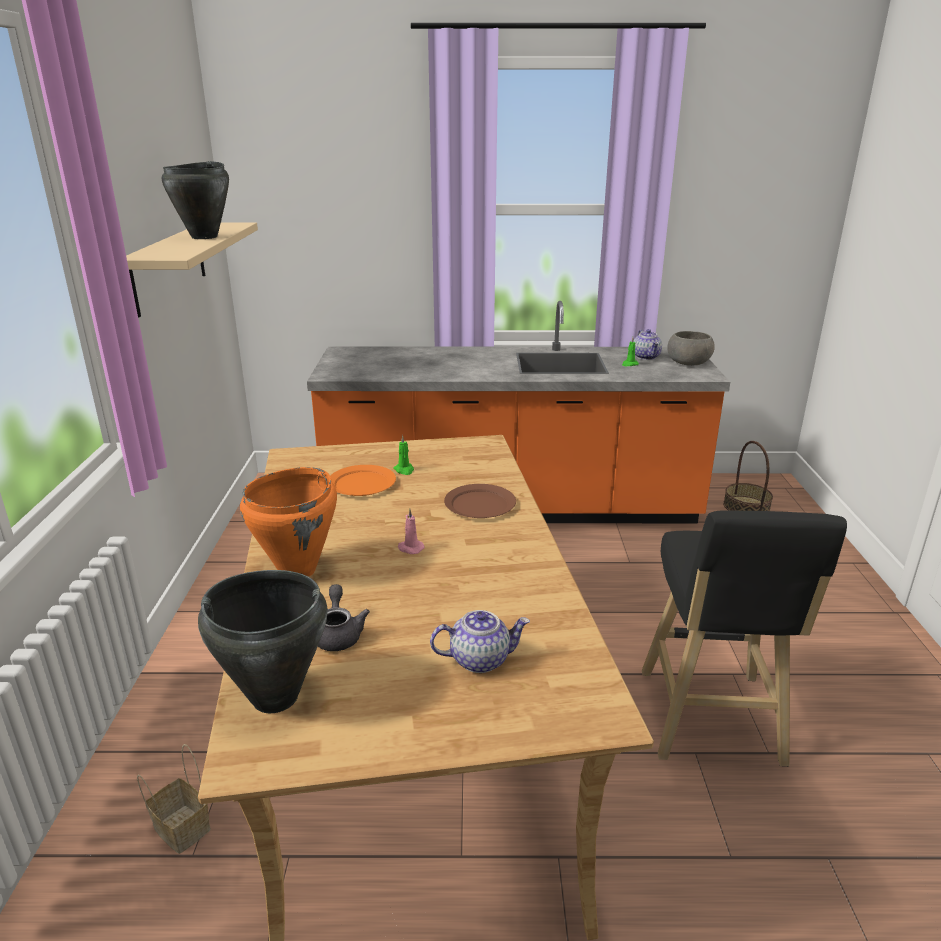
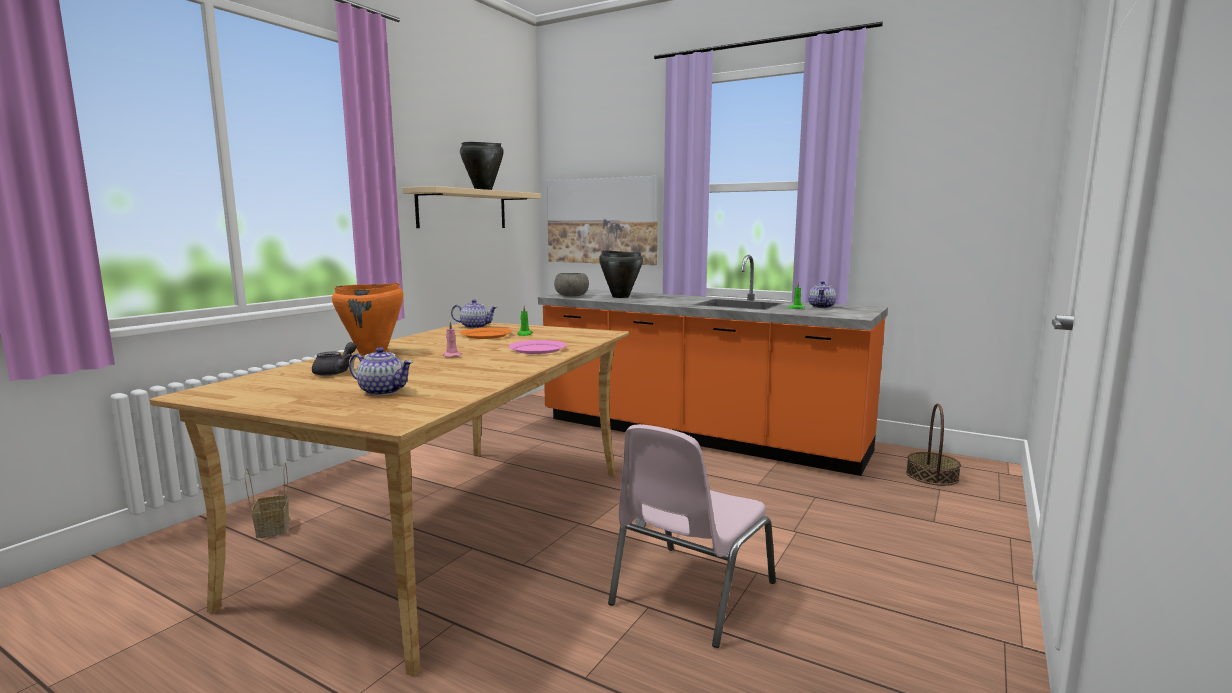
camera: 30 degrees right, 15 degrees down
(274, 696) = (255, 382): black cooking pot -> black cooking pot (620, 297)
(309, 464) = (475, 327): none -> teapot
(331, 250) = (601, 221): none -> picture
(479, 504) = (537, 349): brown plate -> pink plate
(689, 363) = (855, 311): grey bowl -> grey bowl (572, 296)
(710, 722) = (690, 594): black stool -> pink chair

